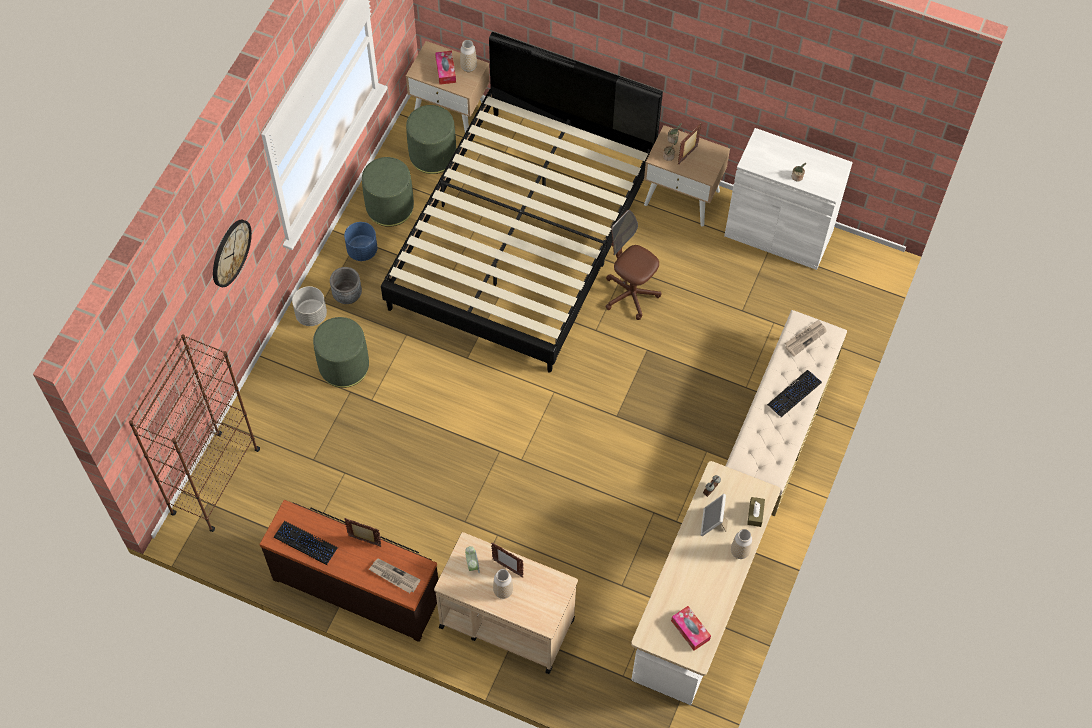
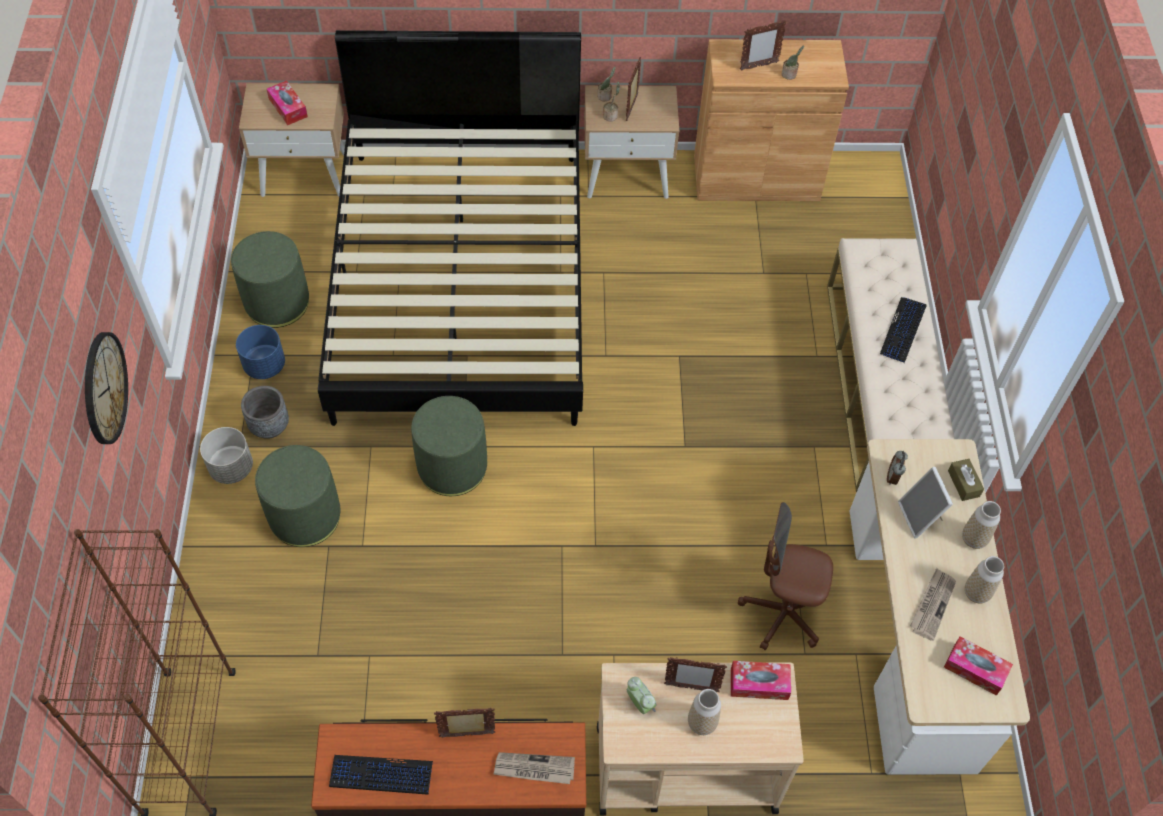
camera: 25 degrees left, 5 degrees down
(433, 155) = (304, 226): green ottoman -> green ottoman (452, 466)
(468, 67) = (315, 96): vase -> vase (976, 593)
(550, 583) = (759, 684): none -> tissue box
(630, 294) = (625, 300): brown office chair -> brown office chair (782, 614)
(778, 162) = (758, 66): none -> picture frame
(778, 234) = (756, 178): white cabinet -> brown cabinet
(805, 338) = (877, 263): newspaper -> newspaper (932, 604)

